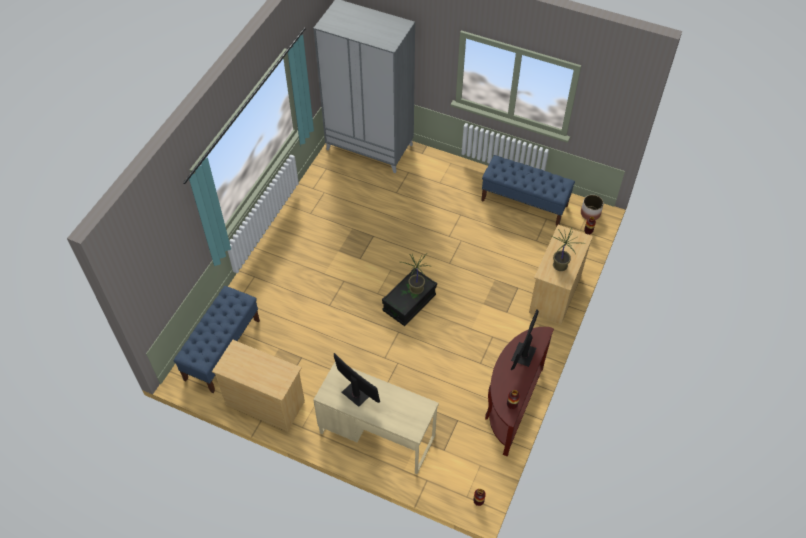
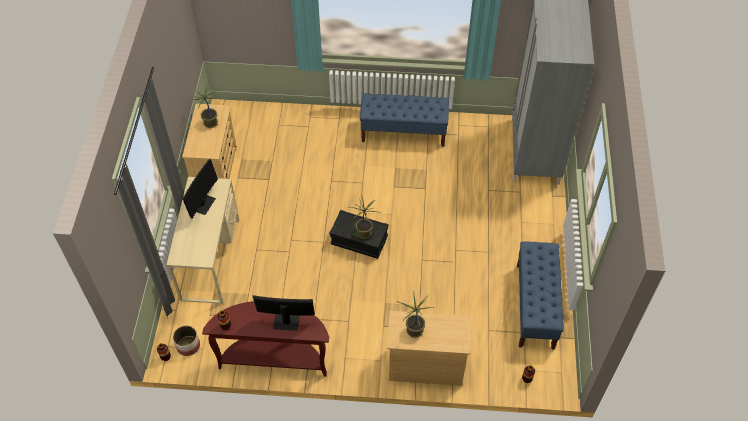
camera: 70 degrees right, 0 degrees up
(222, 349) = (257, 124): blue bench -> blue bench (404, 132)
(249, 363) = (210, 124): none -> potted plant
(590, 213) = (554, 375): planter -> planter (188, 345)

